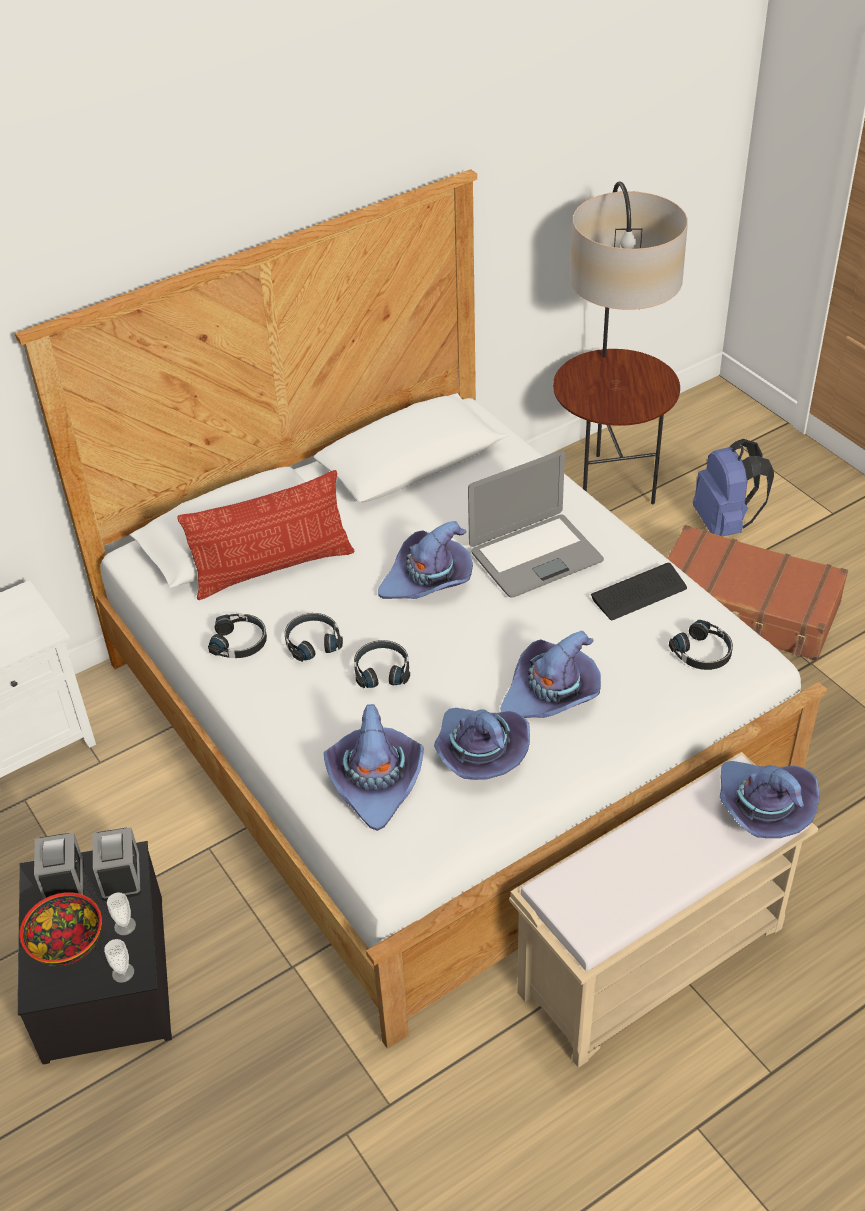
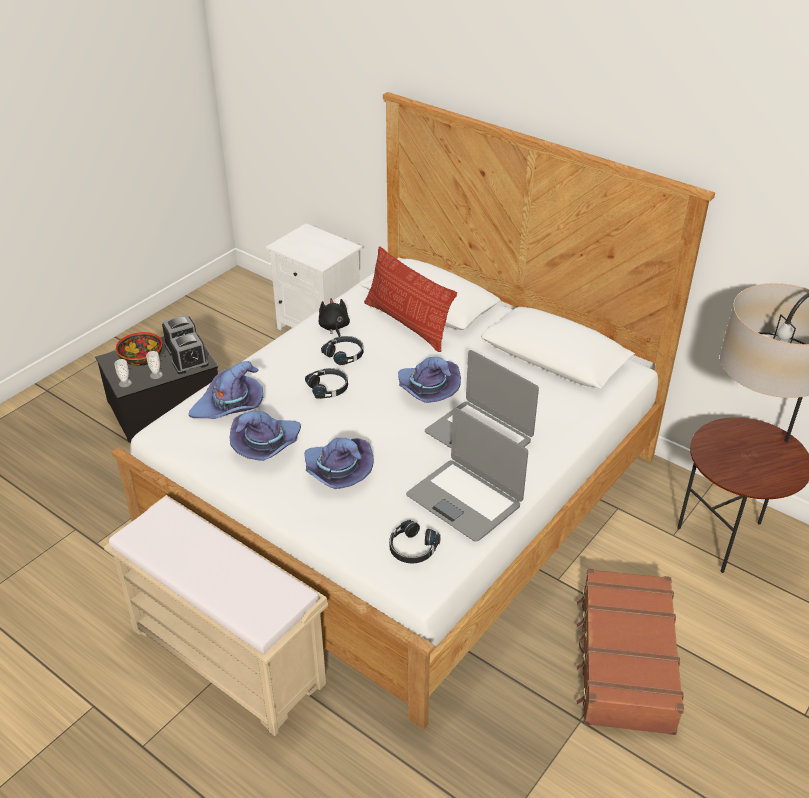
camera: 70 degrees right, 5 degrees down
(240, 642) = (334, 327): black headphones -> black plush toy
(639, 593) = (464, 500): keyboard -> laptop
(725, 524) = (729, 628): blue backpack -> none
(762, 808) = (263, 613): purple hat -> none

